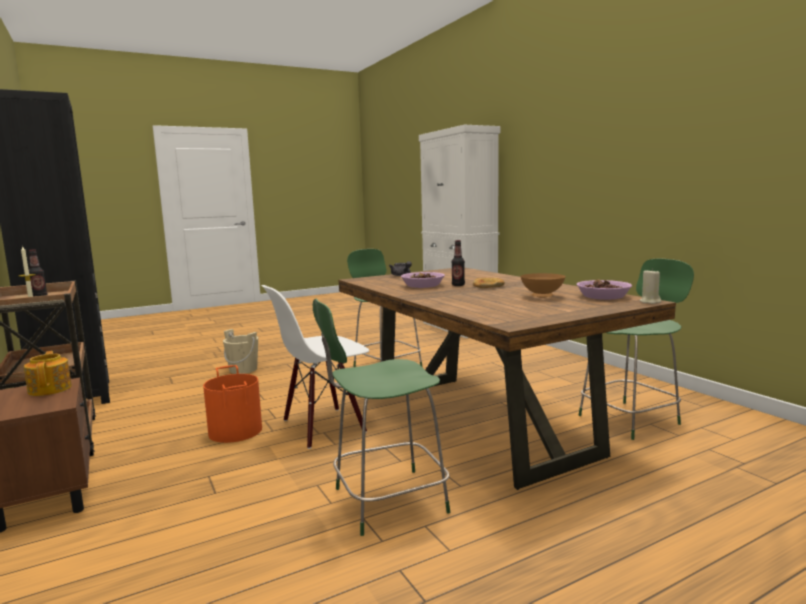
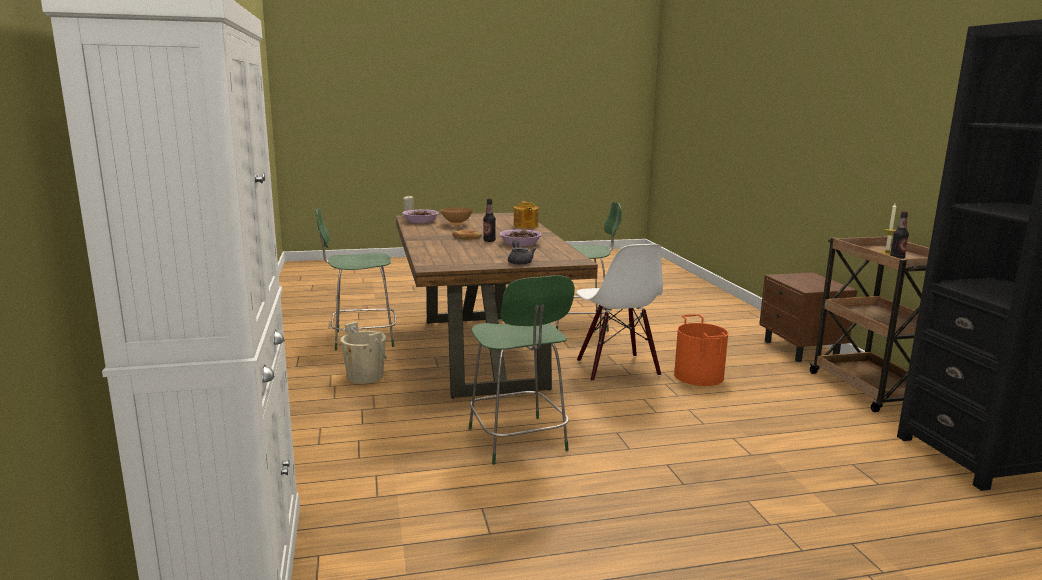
camera: 165 degrees left, 5 degrees up
(51, 389) = (807, 286): teapot -> teapot (525, 226)
(243, 369) = (756, 479): beige bucket -> beige bucket (365, 377)
(323, 427) = (616, 368): white chair -> white chair turned 90 degrees clockwise

